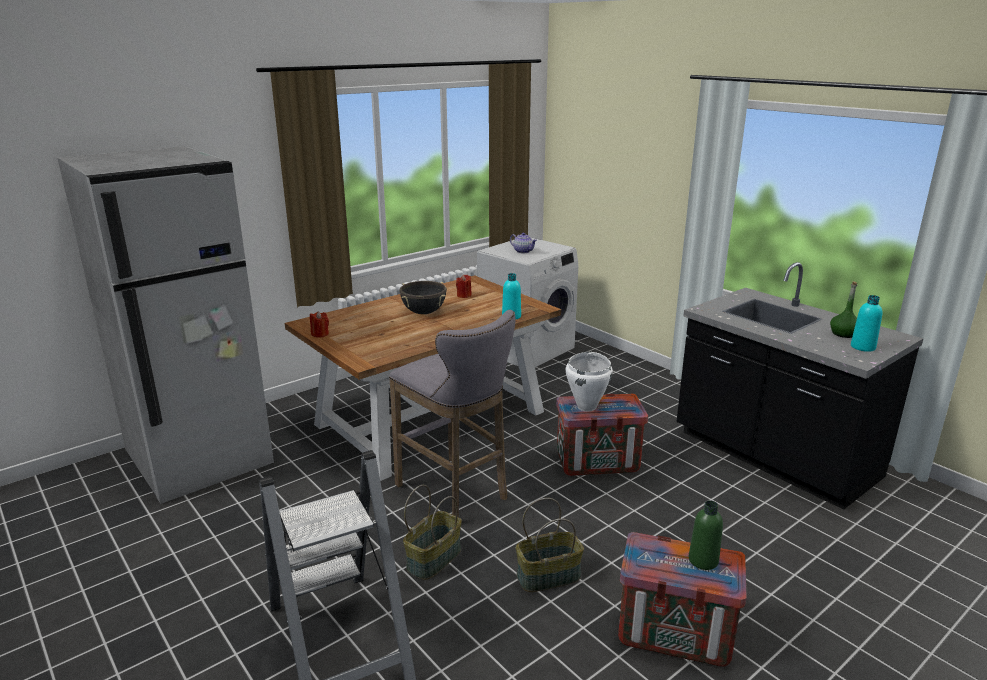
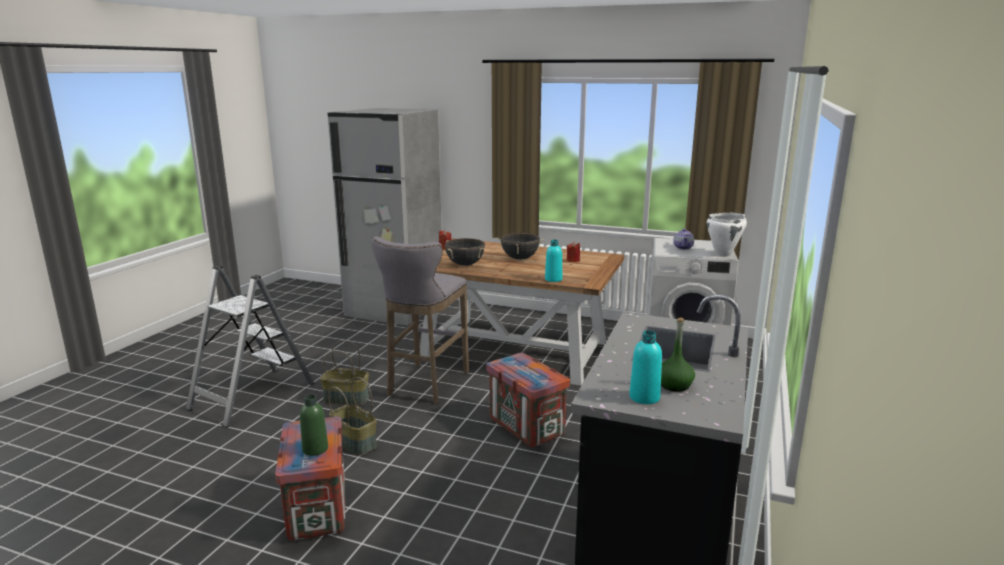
camera: 60 degrees right, 5 degrees down
(405, 339) = (465, 264): none -> black cooking pot
(587, 407) = (516, 365): white cooking pot -> white cooking pot (723, 254)

